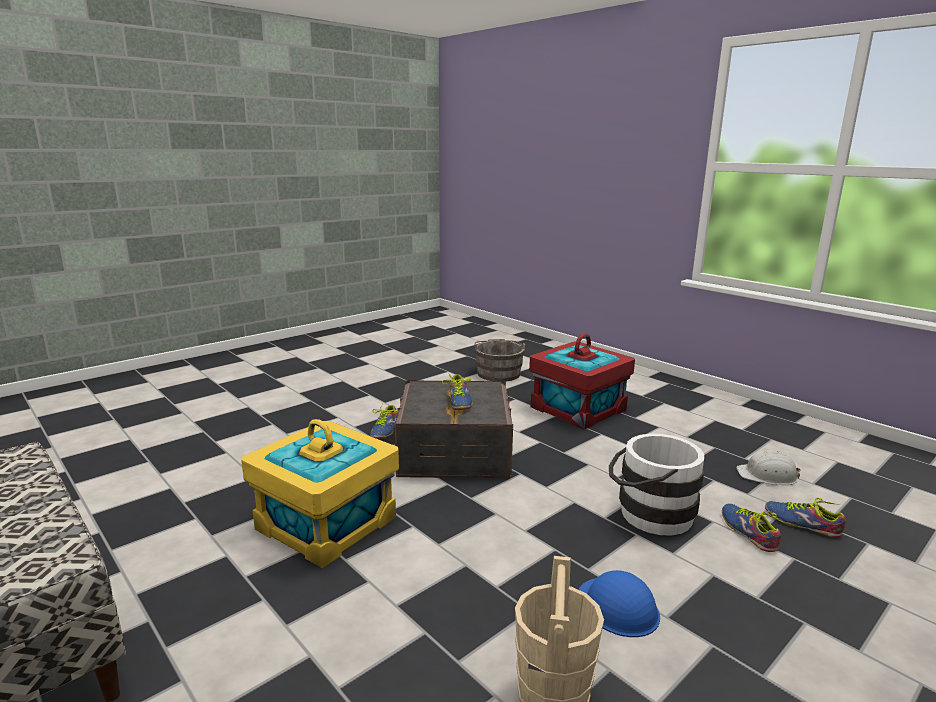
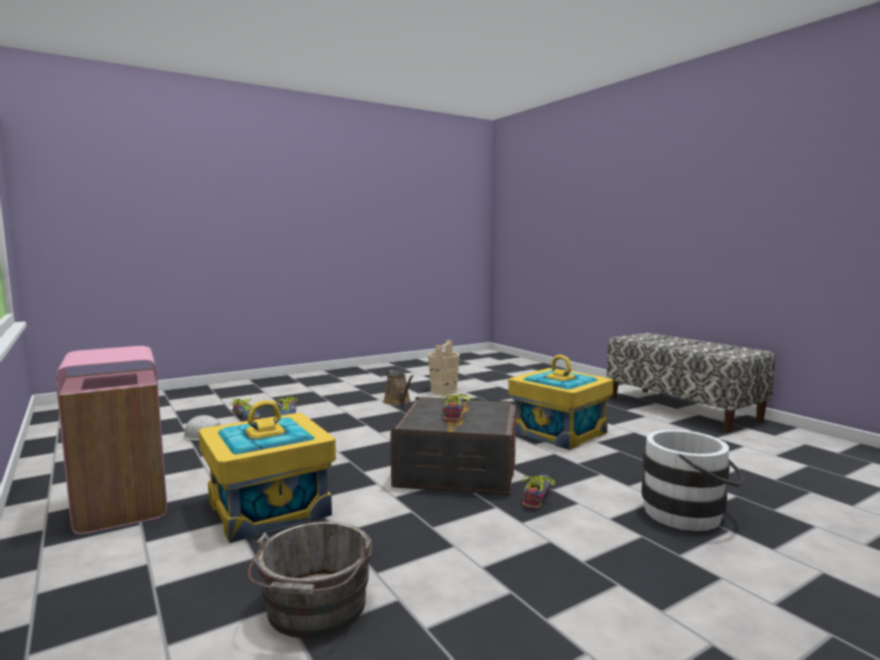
camera: 170 degrees left, 10 degrees down
(578, 409) = (268, 507): red storage box -> yellow storage box
(618, 606) = (398, 402): blue hard hat -> brown watering can
(648, 514) = (335, 425): white bucket -> white bucket (690, 514)
(675, 402) = (120, 508): none -> pink trash can

